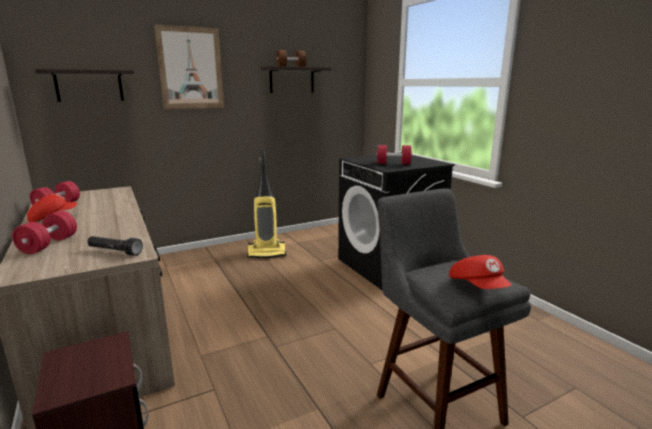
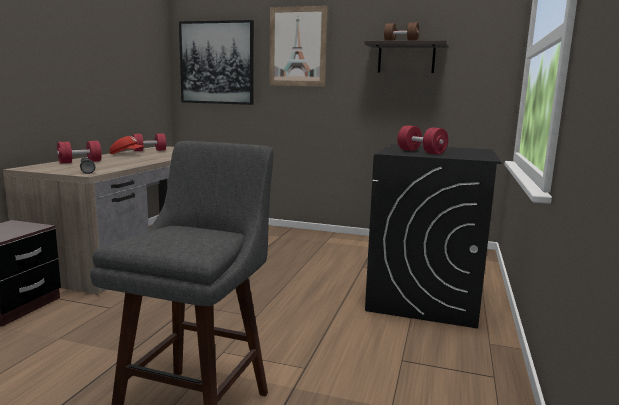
camera: 45 degrees right, 5 degrees down
(89, 85) = (217, 63): shelf -> picture
(267, 253) = (328, 246): vacuum cleaner -> none
(478, 287) = (163, 244): red cap -> none

